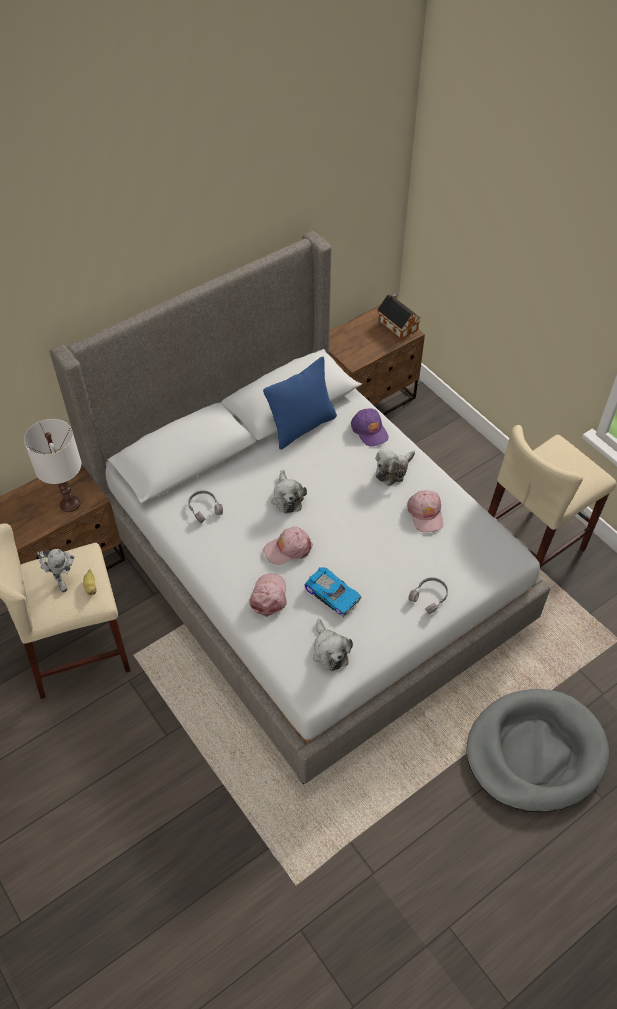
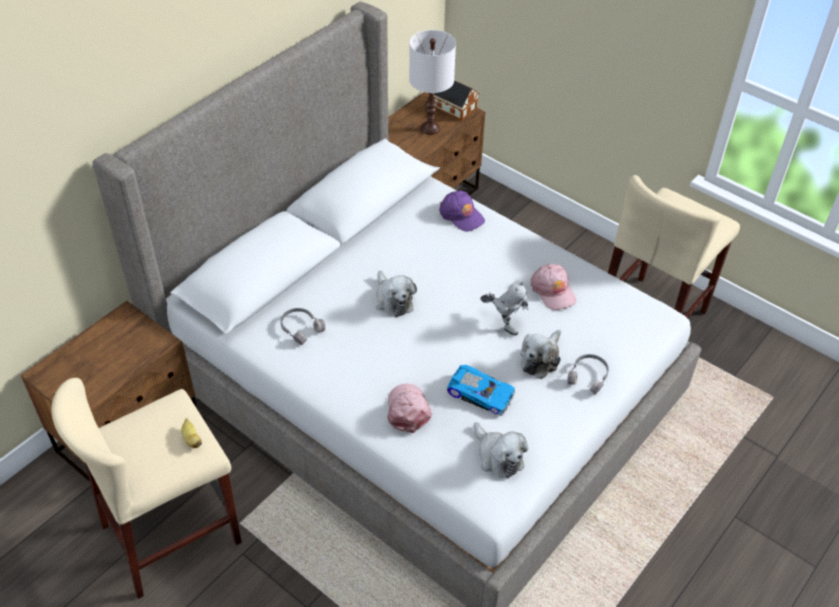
camera: 15 degrees left, 5 degrees down
(61, 578) = (151, 436): toy robot -> toy robot (503, 323)
(69, 504) = (133, 353): white table lamp -> white table lamp (429, 128)
(288, 549) = (413, 354): pink cap -> none
(302, 427) = (385, 223): blue pillow -> none
(393, 471) = (501, 252): plush toy -> plush toy (540, 359)
(535, 752) = (728, 533): grey dog bed -> none

